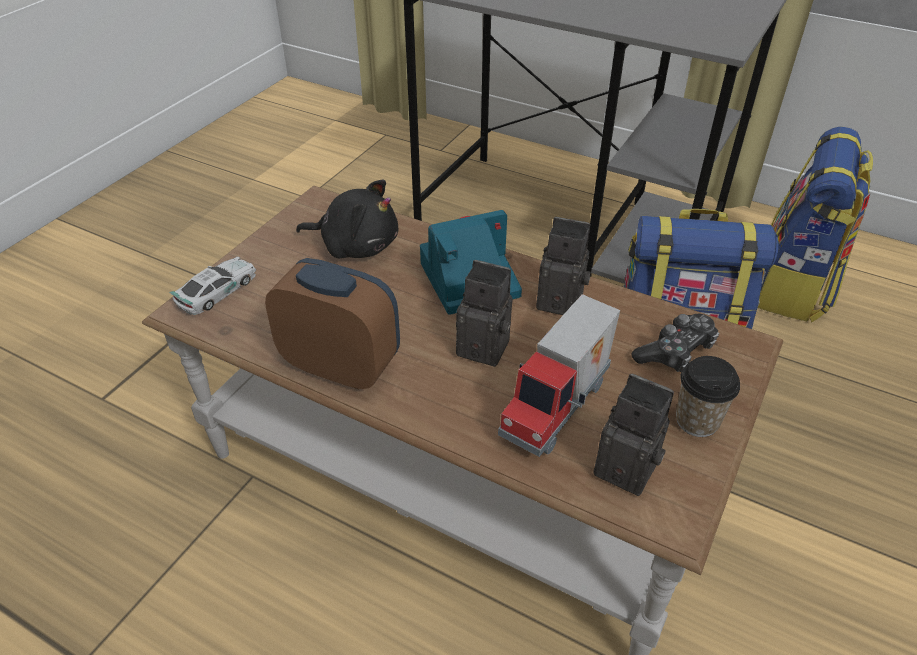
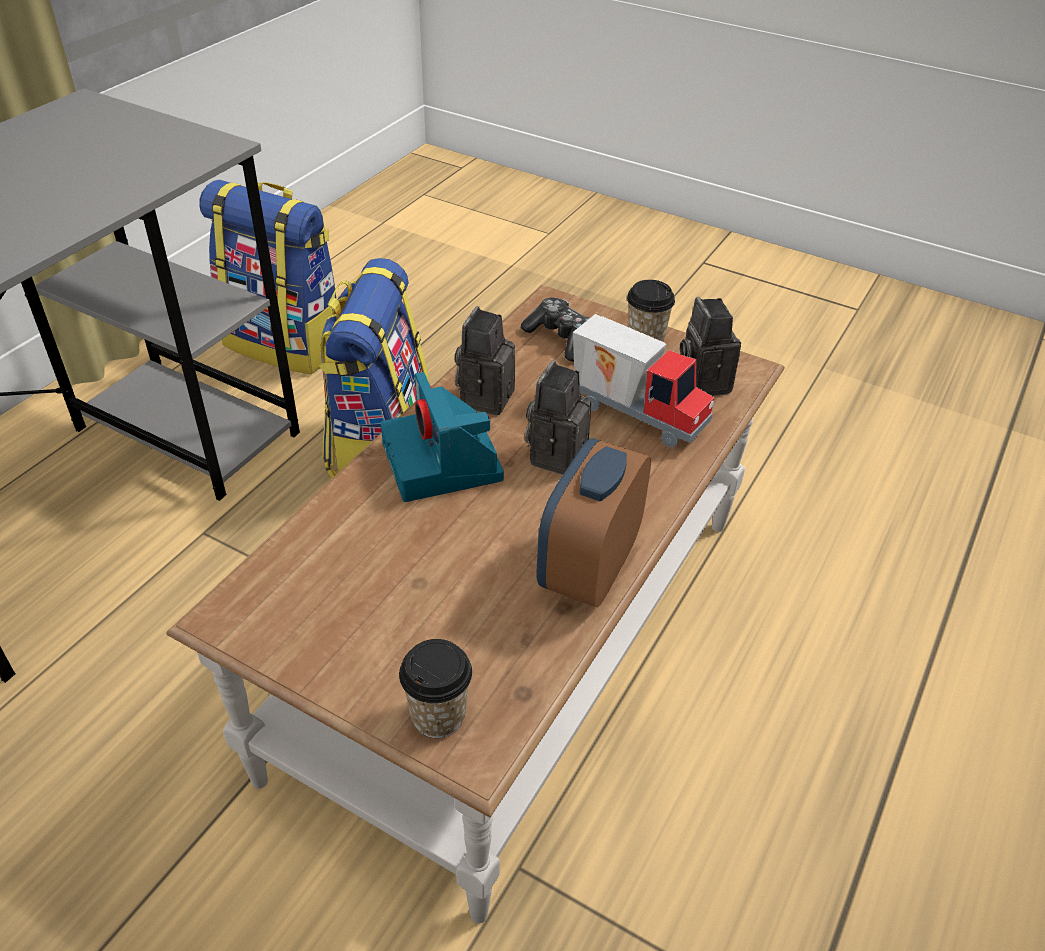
camera: 90 degrees left, 0 degrees up
(217, 291) = (438, 716): toy car -> cup
(356, 245) = (354, 565): black plush toy -> none
(630, 468) = (700, 382): camera -> camera turned 45 degrees counterclockwise

